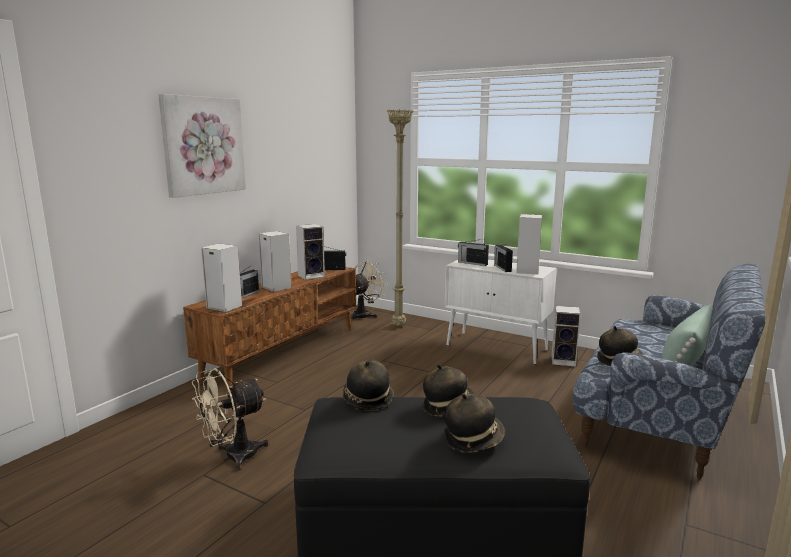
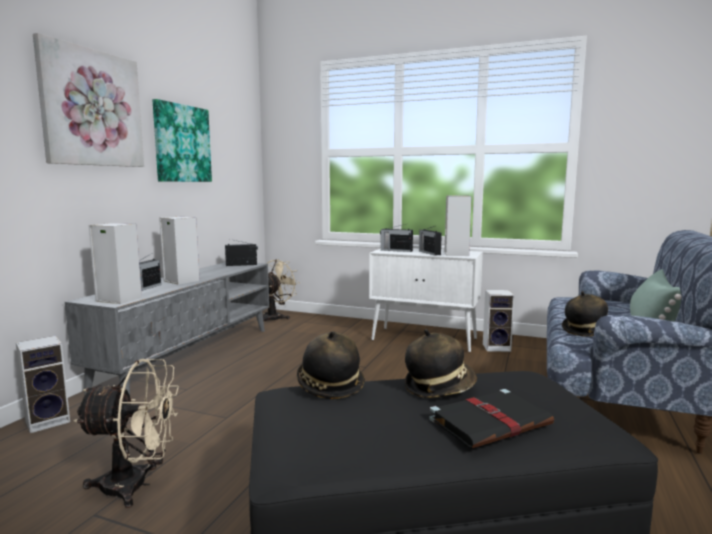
camera: 10 degrees left, 5 degrees down
(233, 457) = (136, 485): beige fan -> beige fan turned 135 degrees counterclockwise
(279, 162) = (182, 143): none -> picture
(283, 351) = (190, 356): brown tv stand -> grey tv stand
(312, 276) = (221, 270): speaker -> speaker (49, 421)
(399, 325) = (315, 325): beige floor lamp -> none
(473, 439) = (491, 422): hat -> black book

